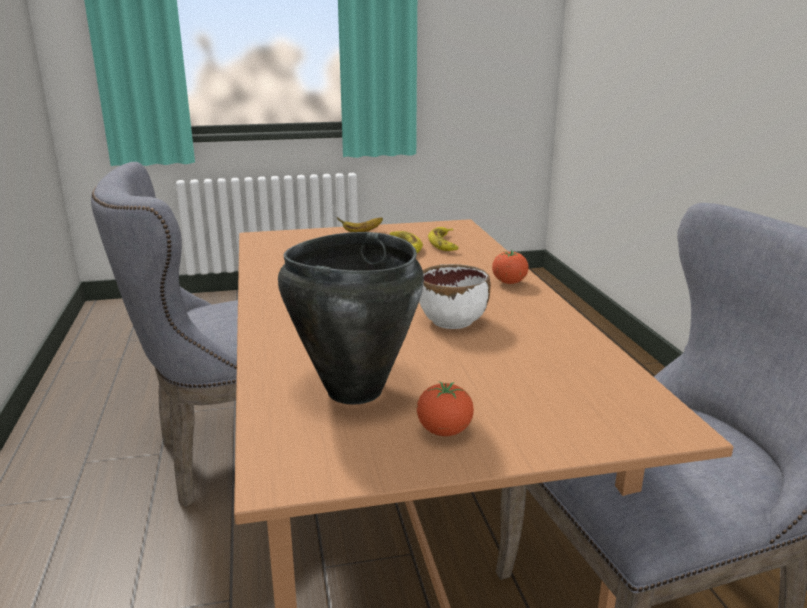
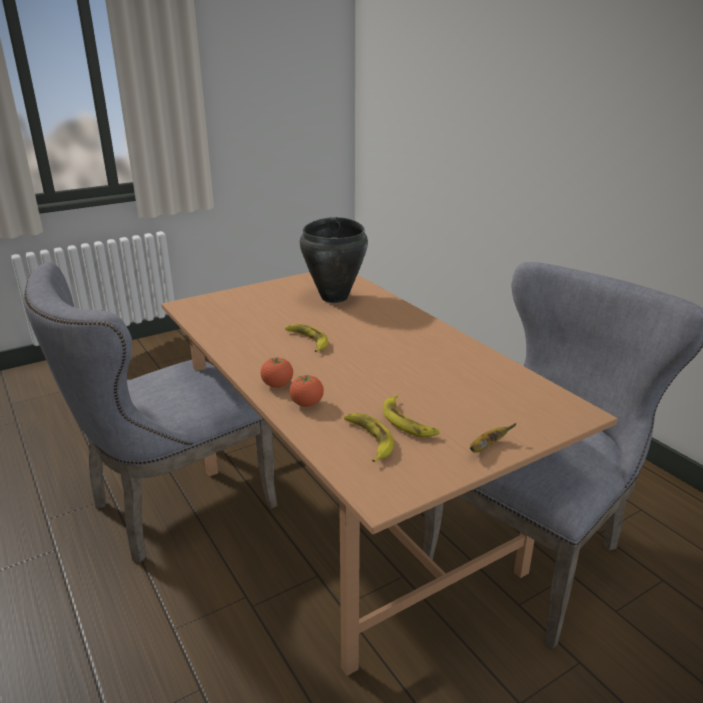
camera: 160 degrees right, 5 degrees up
(444, 431) = (284, 290): tomato -> tomato (307, 404)
(452, 321) = (307, 340): white bowl -> banana

